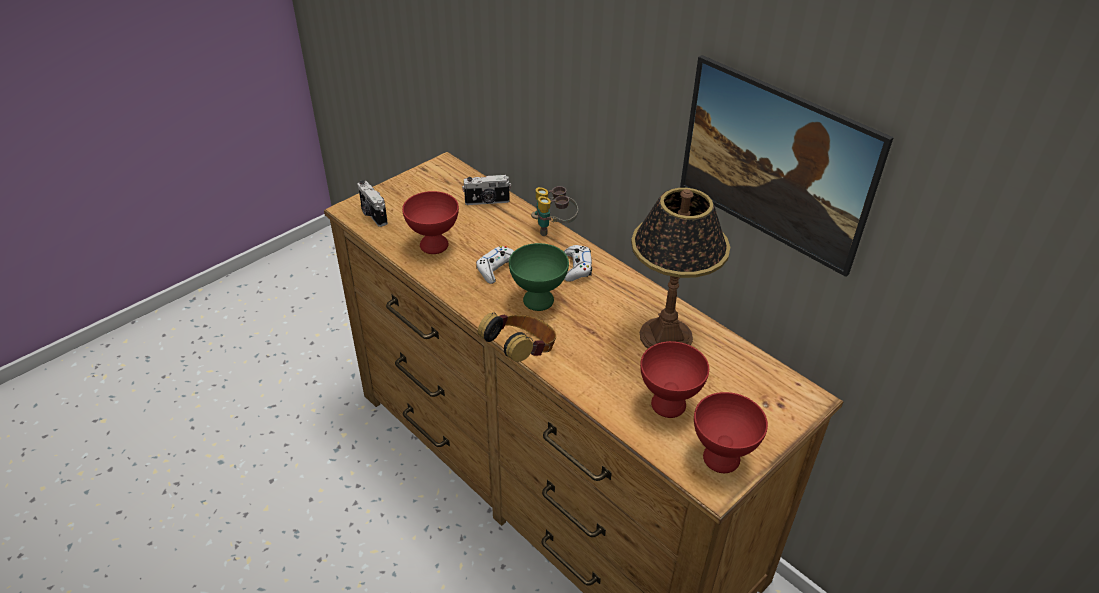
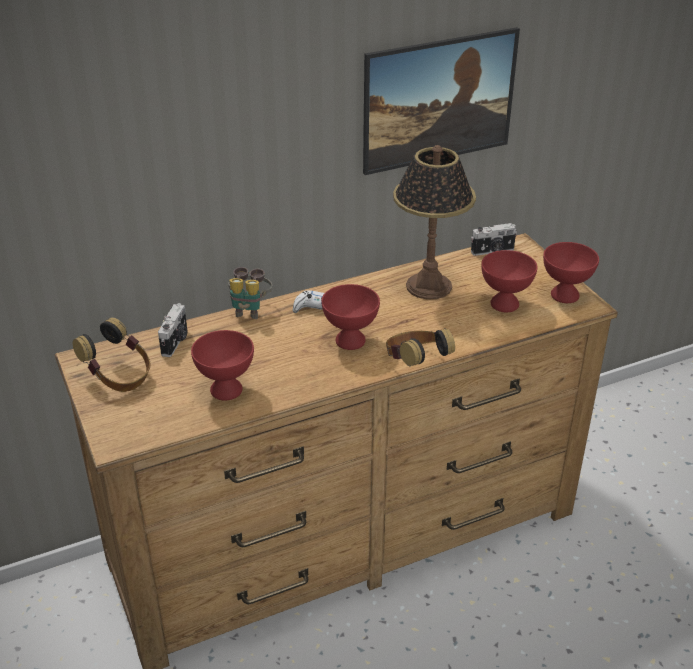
camera: 70 degrees left, 5 degrees down
(372, 214) = (138, 427): camera -> camera (493, 251)
(429, 188) = (119, 377): none -> headphones
(497, 269) = (290, 356): white game controller -> none
(539, 300) = (350, 340): green bowl -> red bowl

